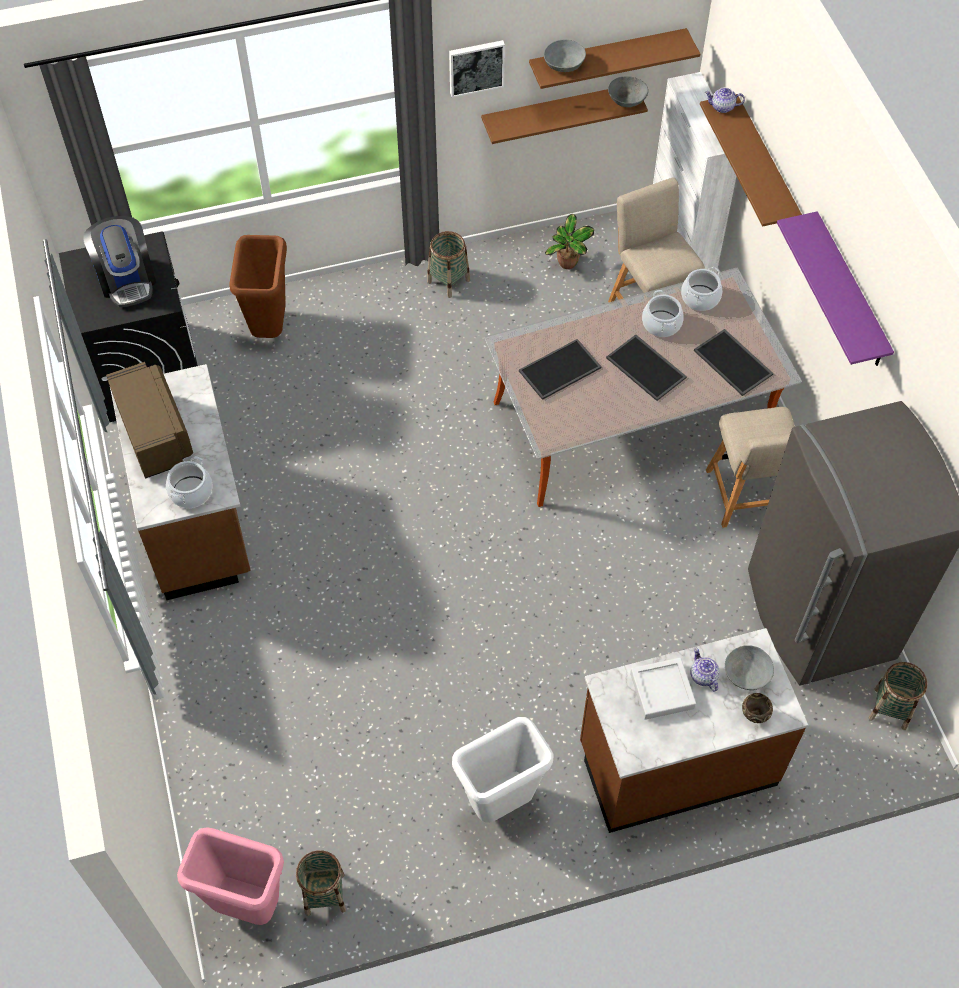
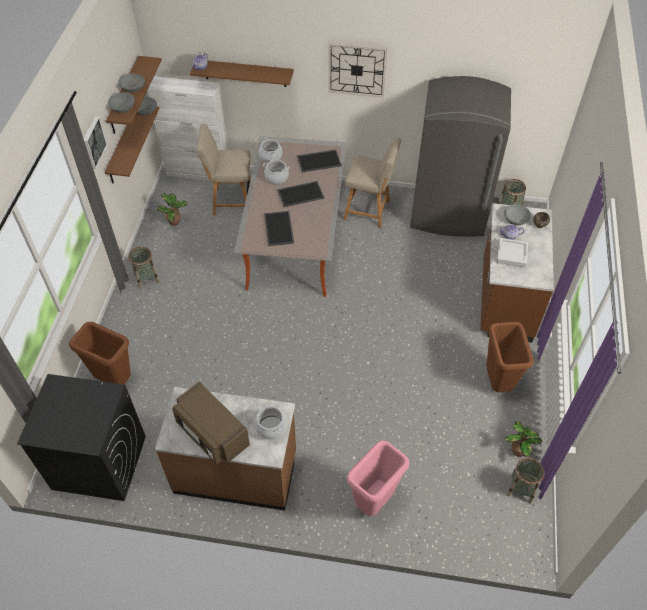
camera: 65 degrees left, 5 degrees down
(127, 279) = (74, 407): coffee machine -> none
(155, 433) = (212, 433): brown microwave -> brown microwave turned 135 degrees counterclockwise
(248, 905) = (514, 532): pink trash can -> pink trash can (373, 501)
(389, 869) = (517, 450): none -> potted plant
(501, 804) = (498, 383): white trash can -> brown trash can
(611, 55) = (133, 89): none -> grey bowl
(850, 292) = (357, 69): purple shelf -> wall clock

